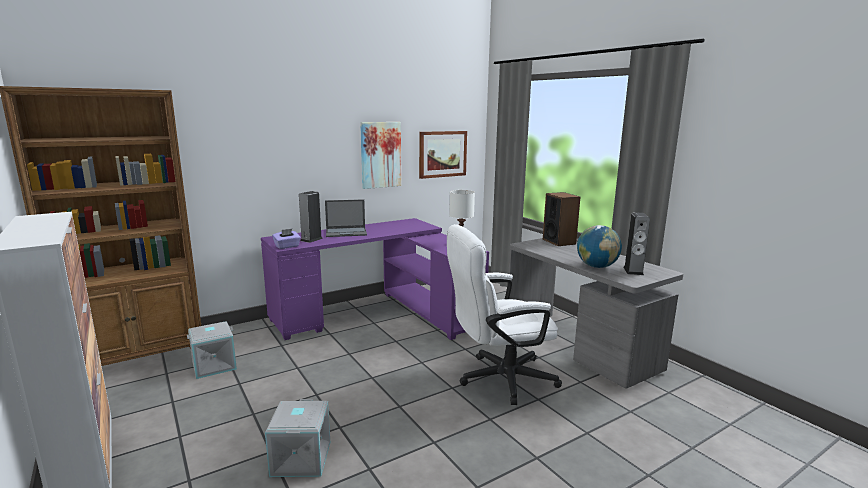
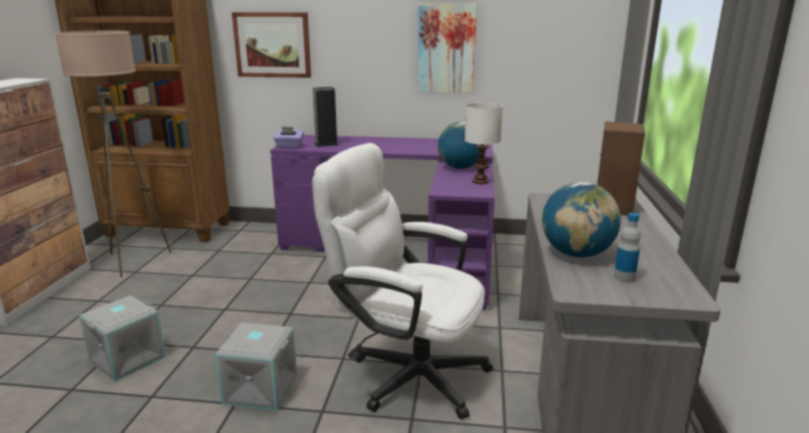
camera: 40 degrees right, 5 degrees up
(152, 394) = (134, 261): none -> beige floor lamp
(214, 365) = (201, 253): grey storage box -> grey storage box (261, 388)
(346, 232) = (376, 143): laptop -> none
(430, 239) = (460, 168): none -> globe
(442, 154) = (547, 53): picture -> picture (272, 45)
(633, 271) = (624, 277): speaker -> bottle

